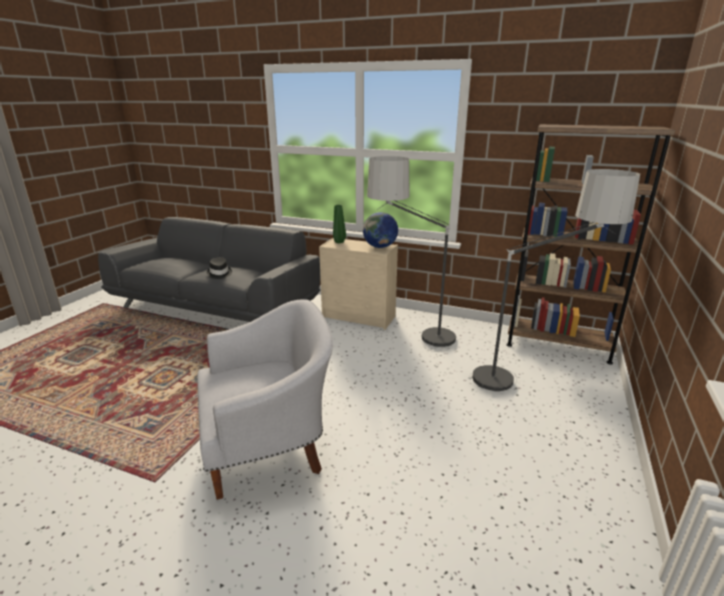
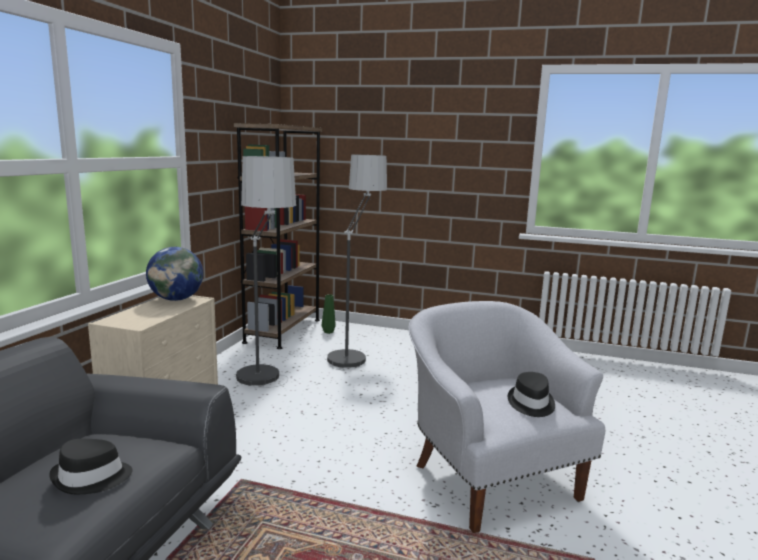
camera: 95 degrees left, 10 degrees down
(231, 391) = (530, 403): none -> black hat
(338, 242) = (125, 320): green vase -> green vase (329, 332)

